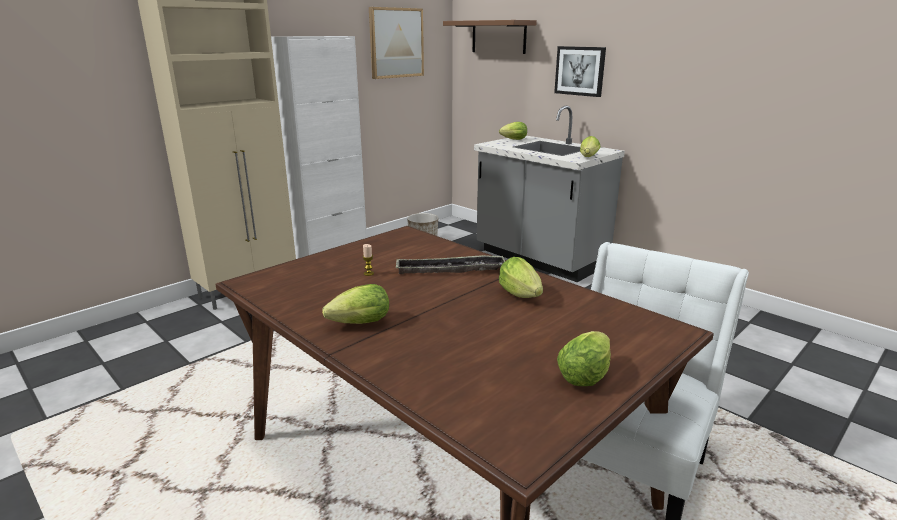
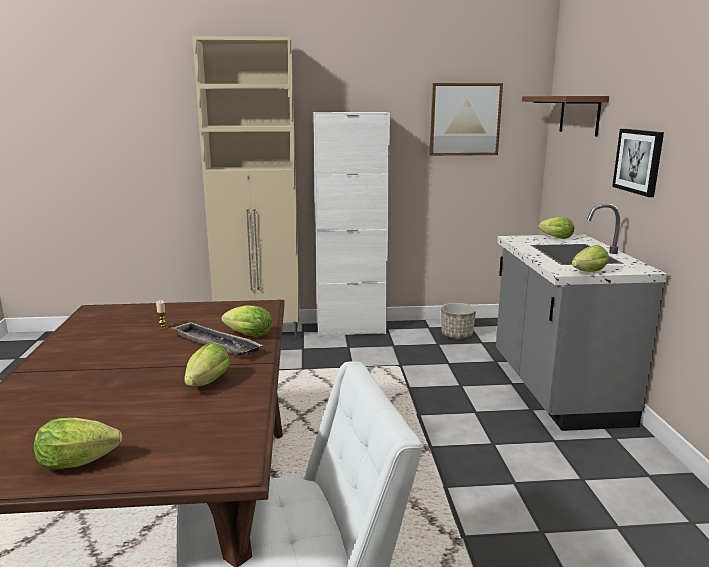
camera: 40 degrees right, 5 degrees down
(357, 324) = (69, 359): lettuce -> lettuce (246, 335)

